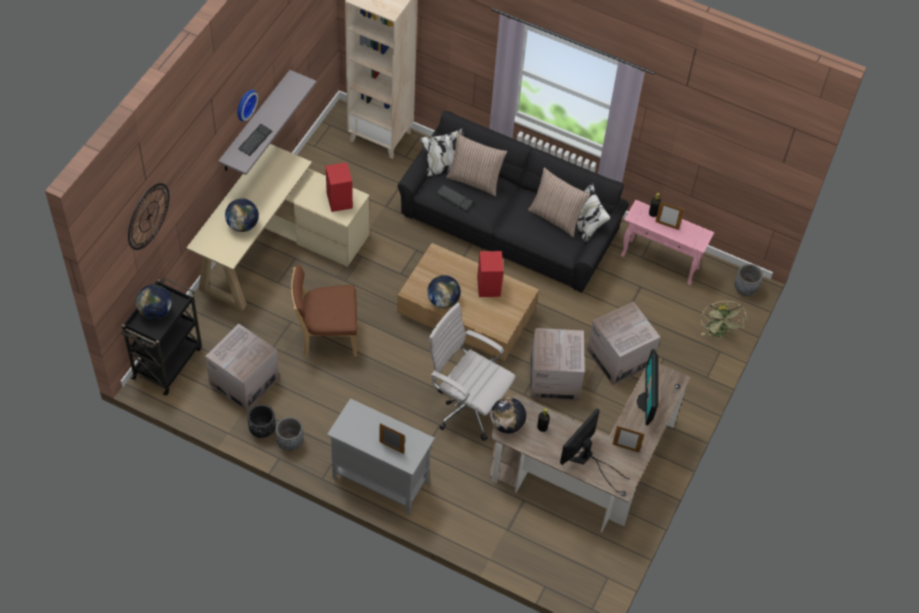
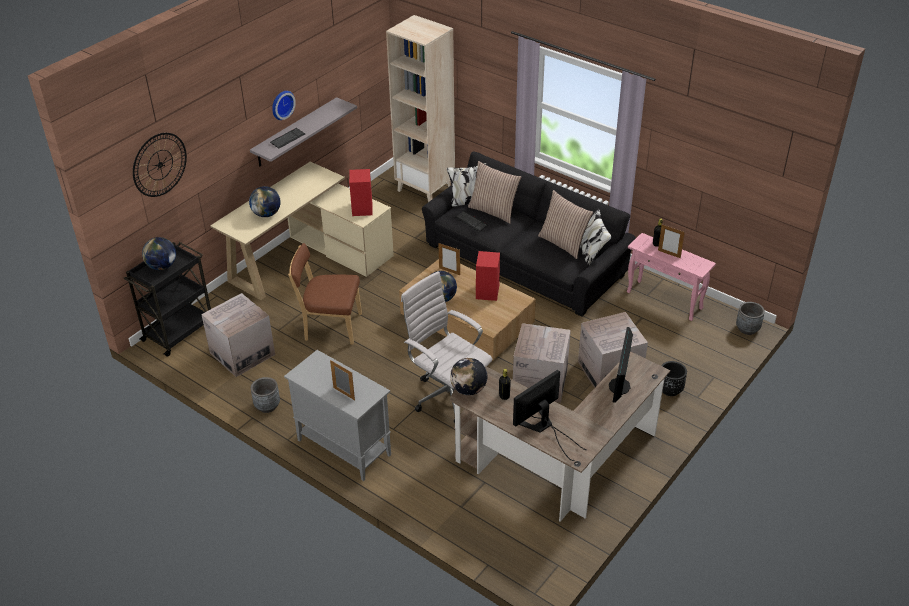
camera: 15 degrees right, 15 degrees down
(262, 430) = (245, 393): black planter -> black planter (670, 390)
(625, 448) = (588, 423): picture frame -> picture frame (449, 271)
(718, 332) = (714, 361): green fan -> none

